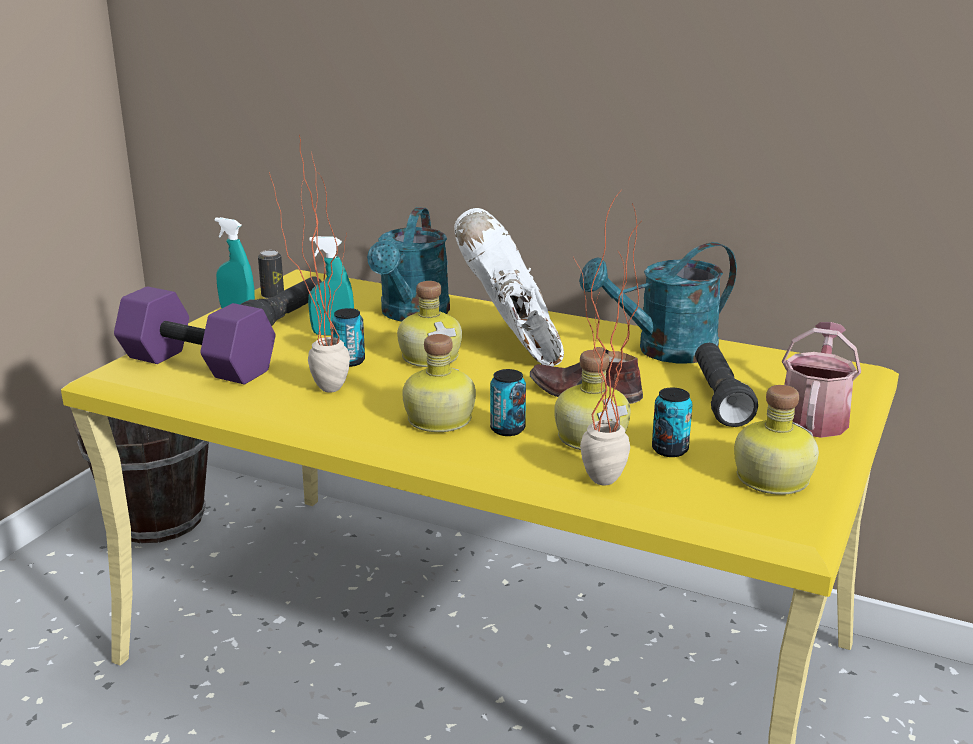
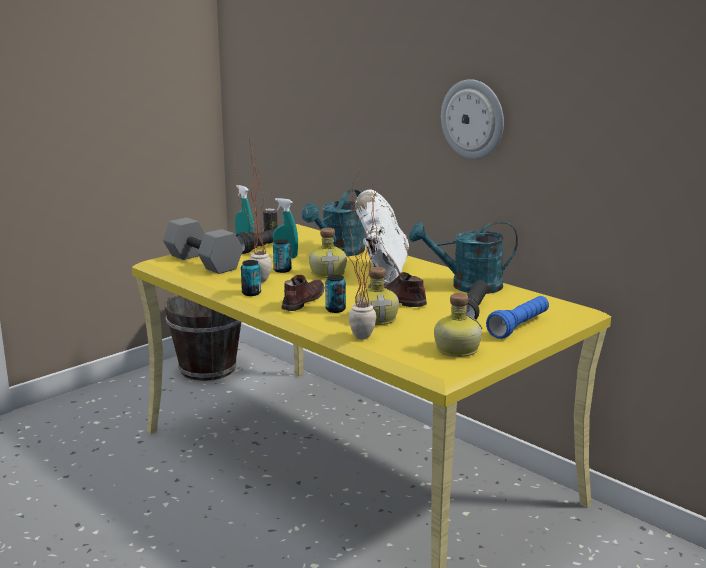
camera: 20 degrees right, 5 degrees down
(200, 364) = (204, 262): purple dumbbell -> grey dumbbell
(437, 420) = (302, 301): bottle -> brown shoe
(638, 79) = (473, 119): none -> wall clock
(670, 450) = (414, 330): can -> can (251, 293)
(814, 417) = (519, 327): watering can -> blue flashlight

